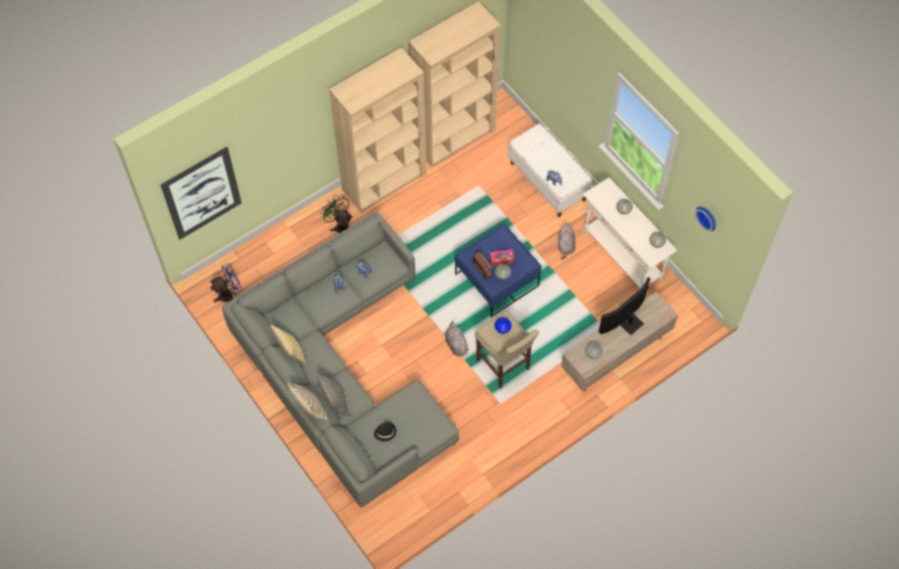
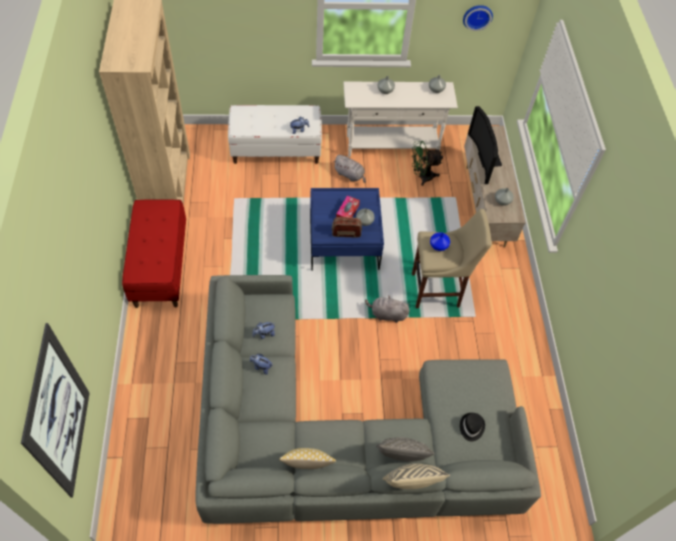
camera: 60 degrees left, 5 degrees down
(229, 294) = (159, 497): blue fan -> none
(340, 226) = (173, 334): green fan -> green fan (422, 176)
(384, 181) = (160, 266): beige bookcase -> red bench

